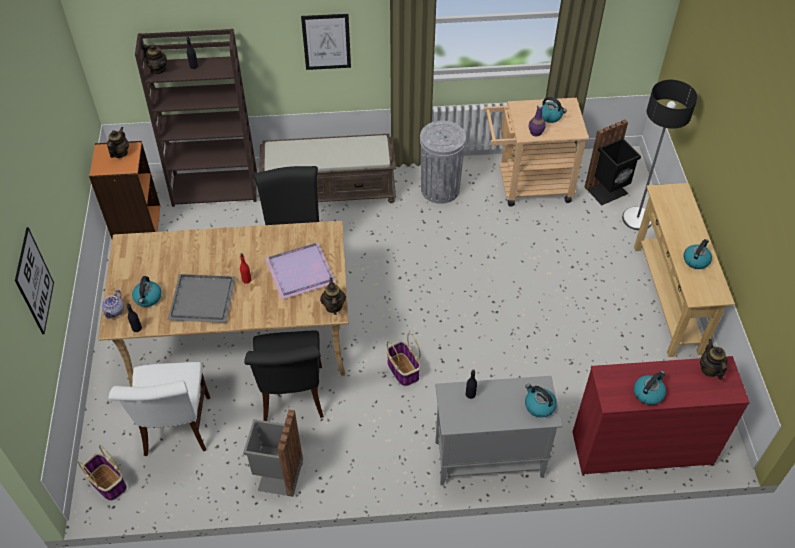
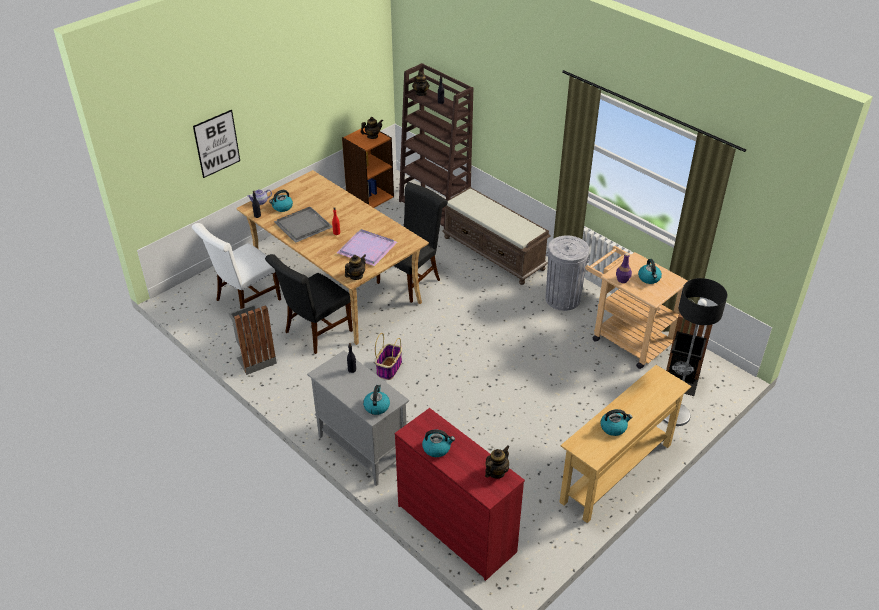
camera: 50 degrees right, 10 degrees down
(107, 482) = (186, 297): basket -> none
(326, 41) = (528, 130): picture -> none

